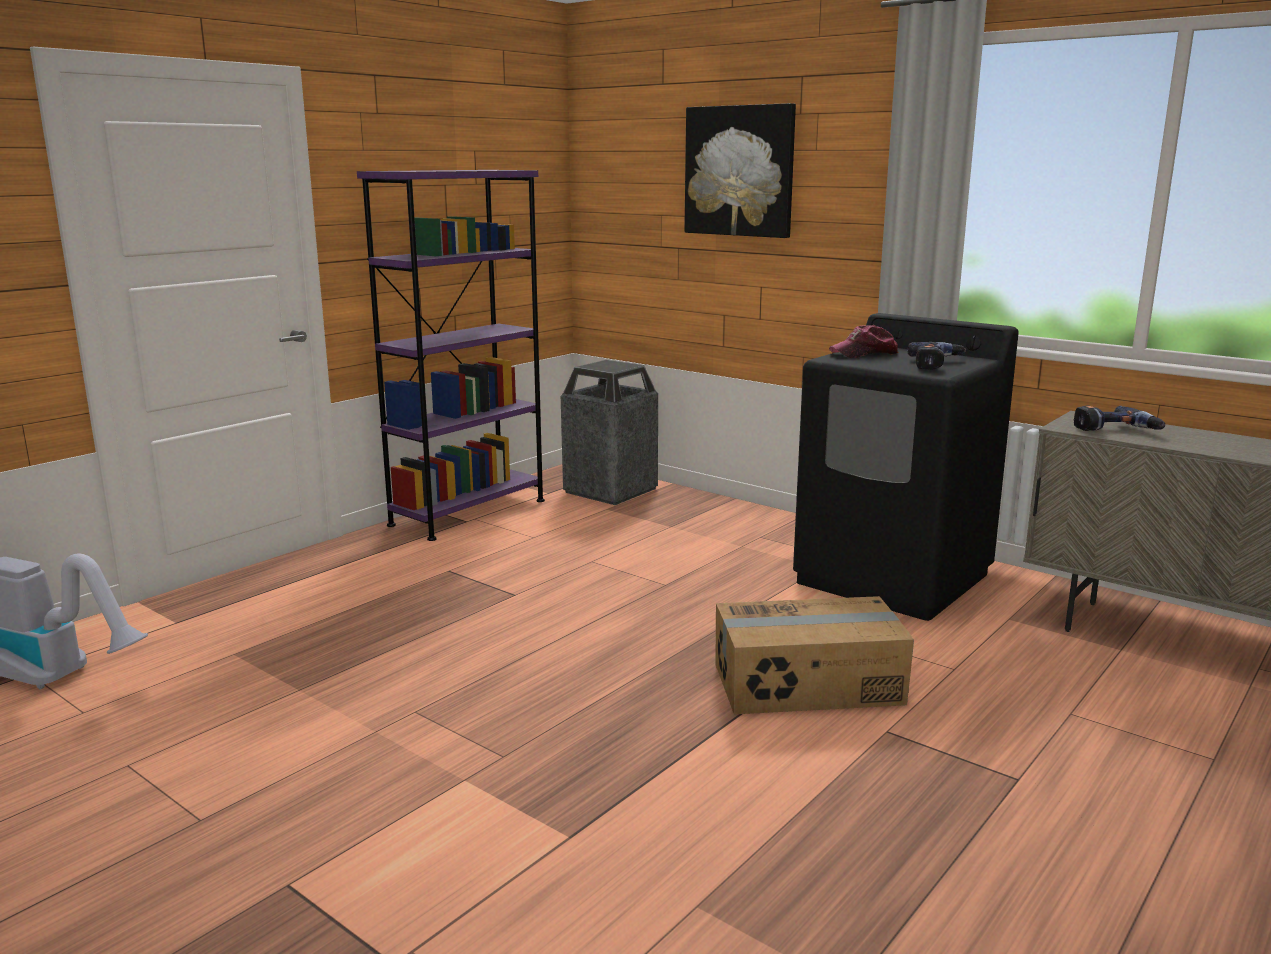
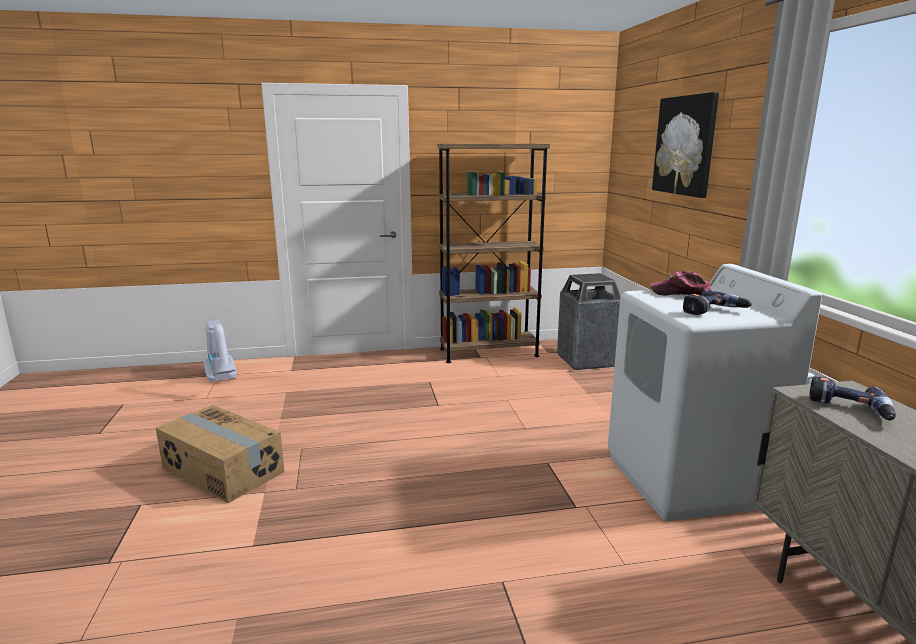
camera: 40 degrees right, 0 degrees up
(468, 512) = (488, 352): purple bookcase -> brown bookcase
(808, 685) = (504, 526): cardboard box -> cardboard box (222, 470)
(893, 578) = (688, 480): black washing machine -> white washing machine

